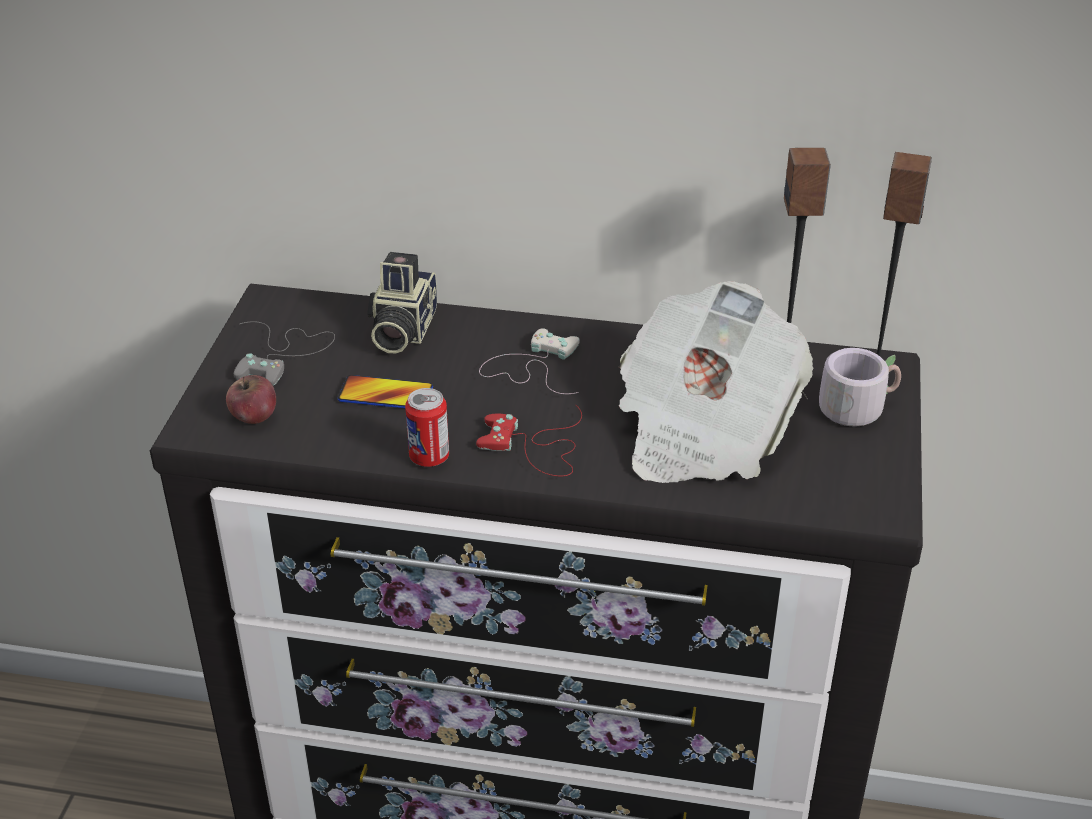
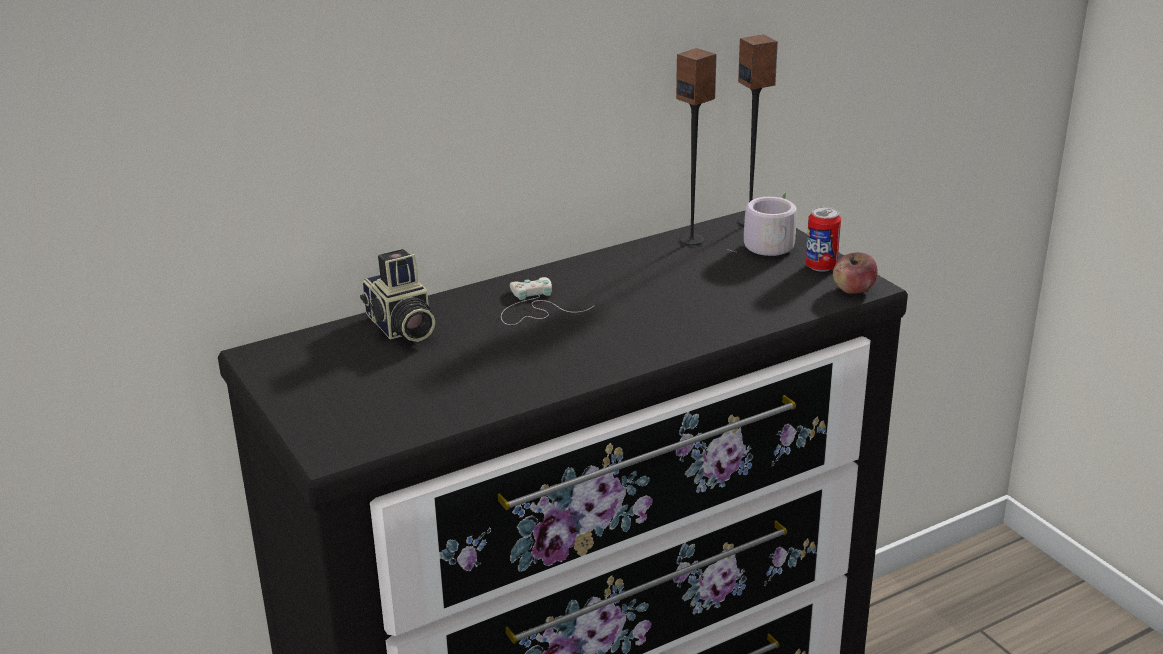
camera: 40 degrees left, 10 degrees down
(254, 416) = (369, 424): apple -> apple (853, 290)
(283, 354) = (328, 379): grey game controller -> none
(385, 394) = (453, 367): phone -> none
(429, 457) = (546, 386): can -> can (821, 266)
(535, 447) = (611, 348): red game controller -> none
(703, 428) = (700, 292): newspaper -> none

